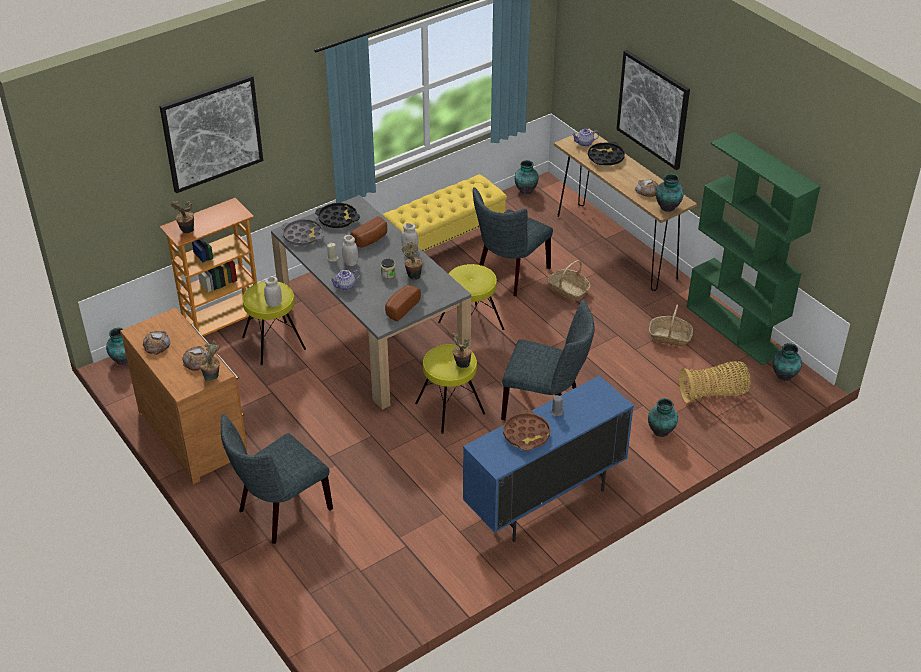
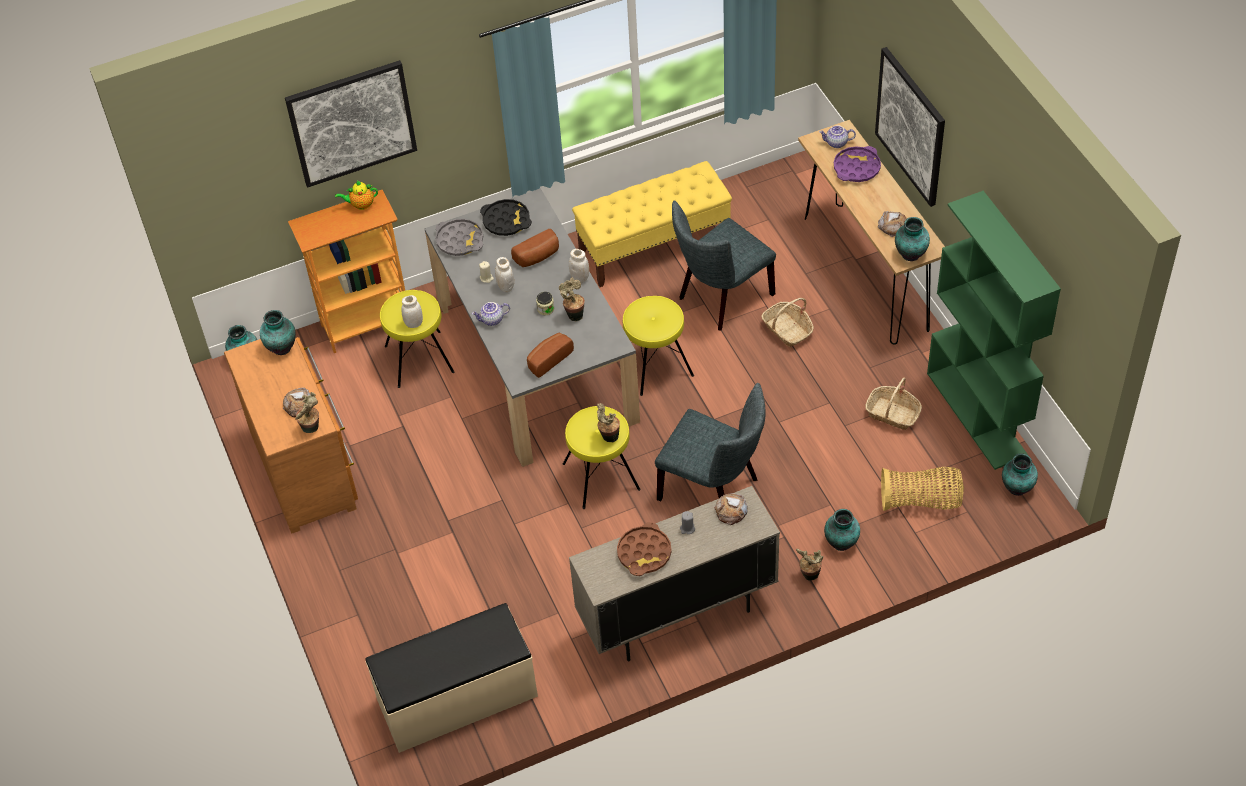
camera: 15 degrees right, 10 degrees up
(156, 345) = (260, 377): bread -> bread (731, 510)
(186, 231) = (316, 232): potted plant -> potted plant (809, 576)
(219, 209) = (361, 205): none -> teapot
(280, 512) = (378, 583): grey chair -> none
(373, 592) = (457, 699): none -> beige bench
(525, 190) = (776, 173): vase -> vase (281, 347)
(544, 502) = (677, 616): blue cabinet -> beige cabinet
(605, 157) = (856, 168): black tray -> purple tray

